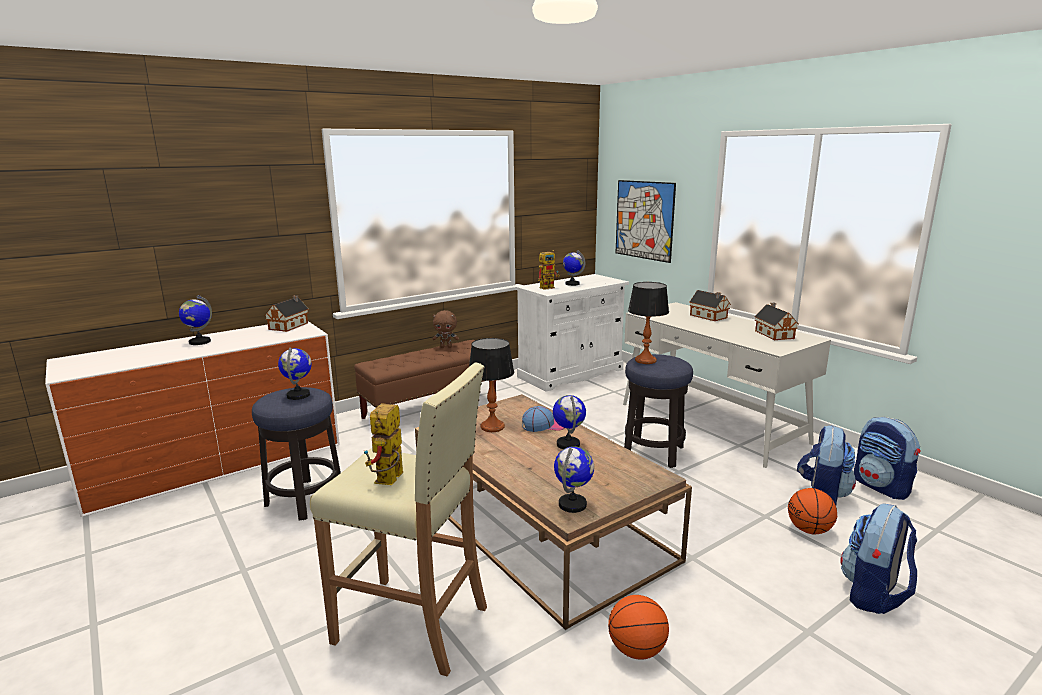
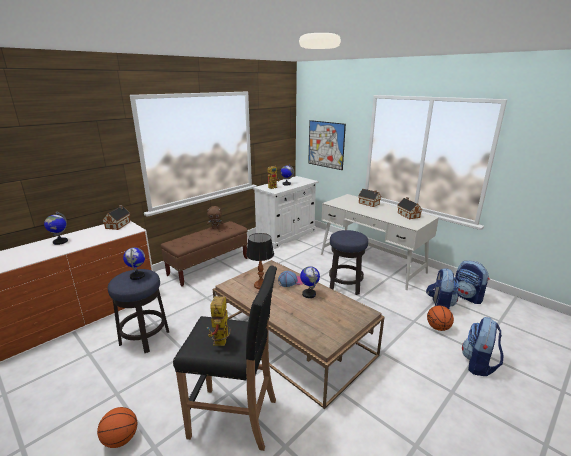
camera: 10 degrees left, 5 degrees up
(413, 625) = (234, 418): beige stool -> black stool
(573, 504) = (324, 337): globe -> none
(636, 650) = (366, 416): basketball -> basketball (120, 439)
(645, 360) = (341, 235): table lamp -> none

